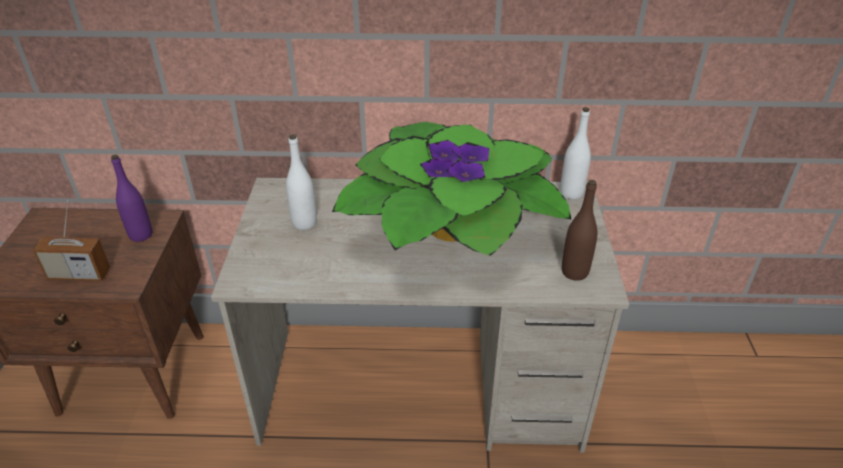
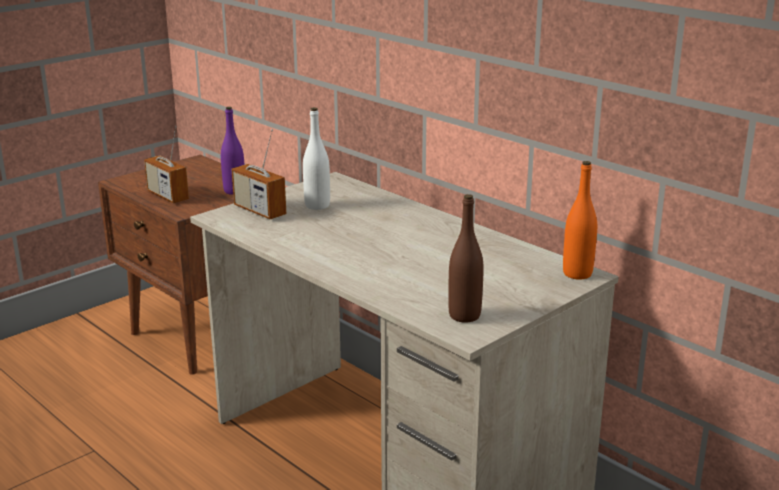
camera: 45 degrees right, 15 degrees down
(265, 254) = (259, 211): none -> radio
(450, 229) = (417, 250): potted plant -> none
(571, 193) = (577, 274): white bottle -> orange bottle

